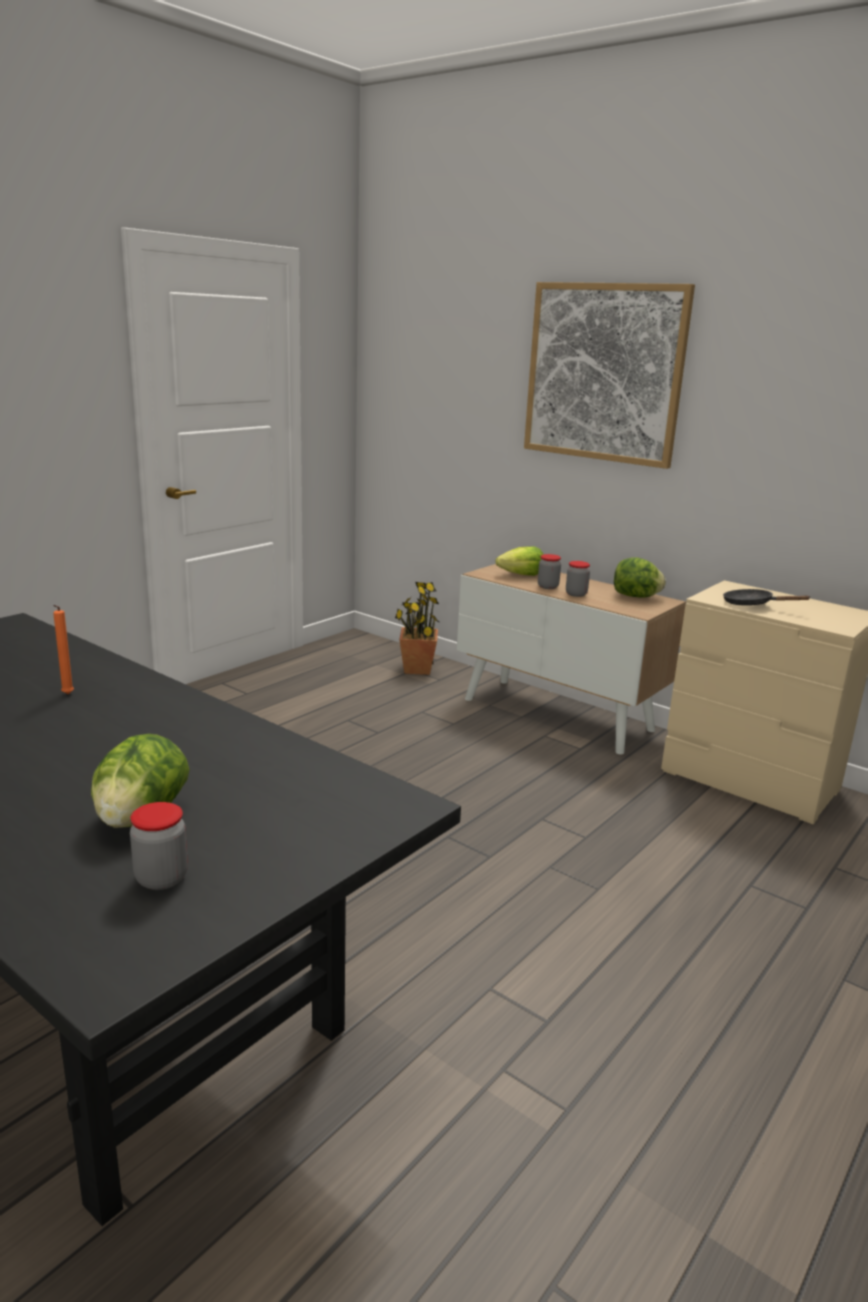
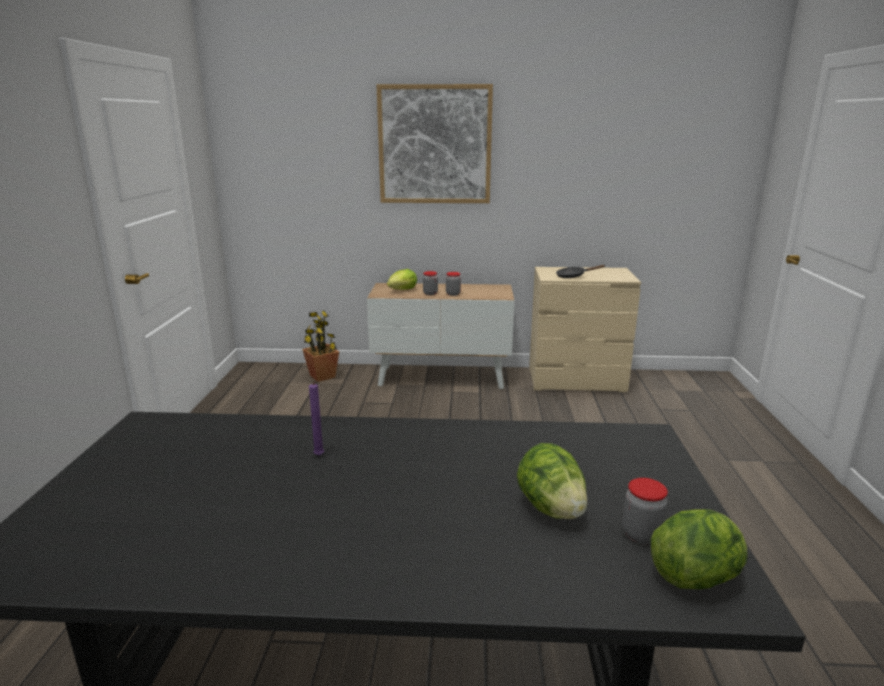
camera: 35 degrees left, 0 degrees up
(67, 695) = (319, 456): orange candle -> purple candle
(636, 597) = (484, 288): lettuce -> lettuce (696, 577)

